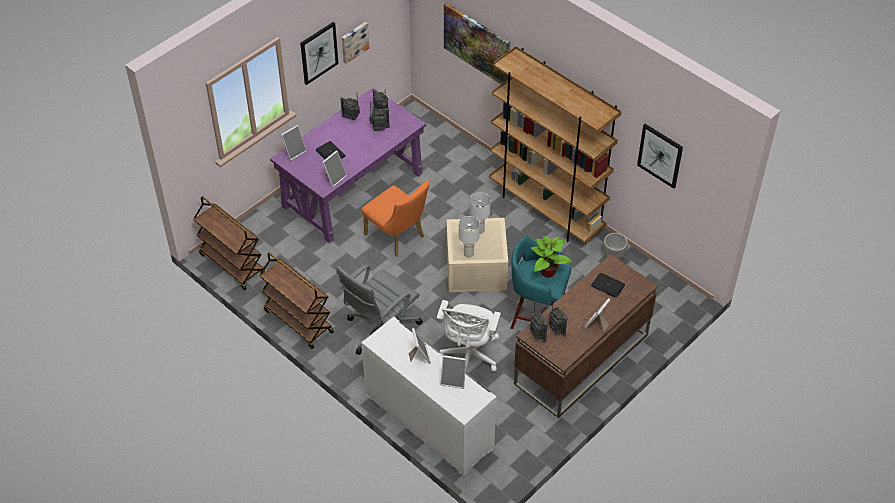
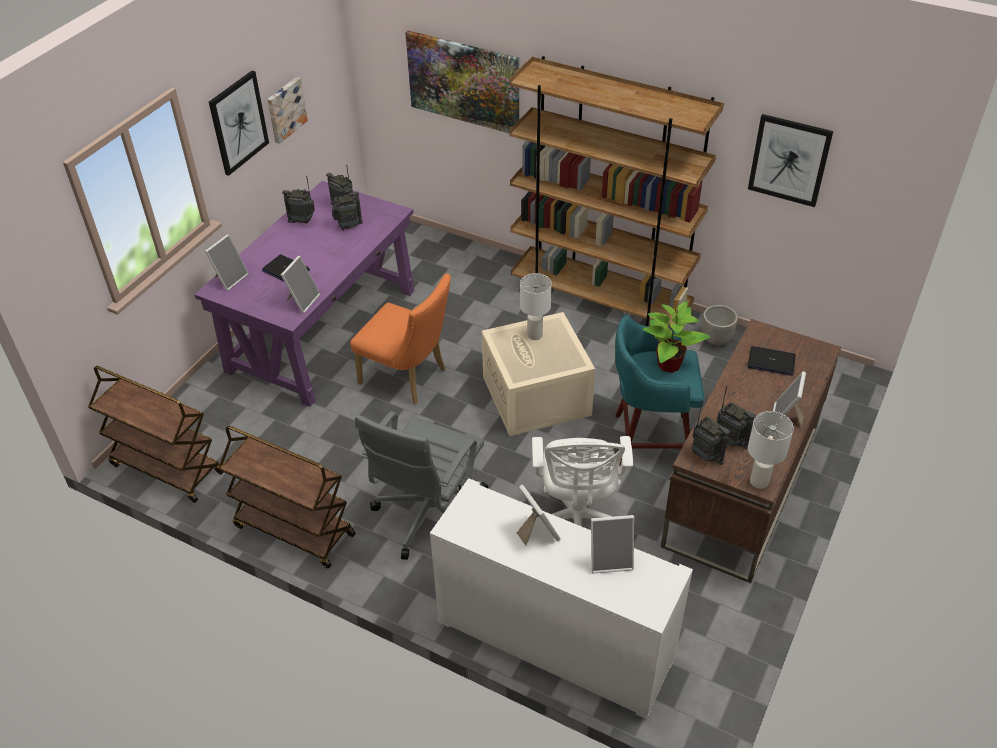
camera: 15 degrees left, 5 degrees down
(468, 253) = (532, 369): white table lamp -> white table lamp (758, 481)

